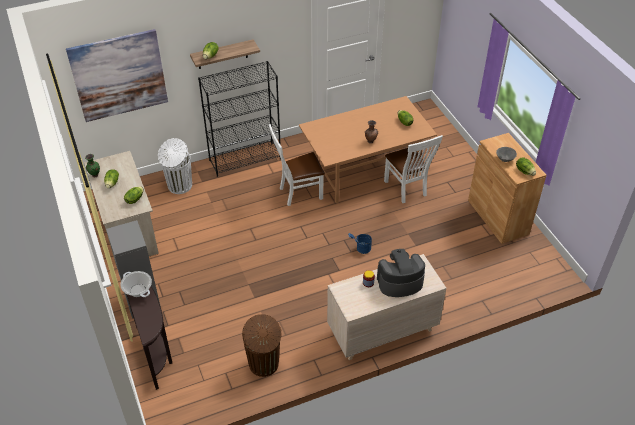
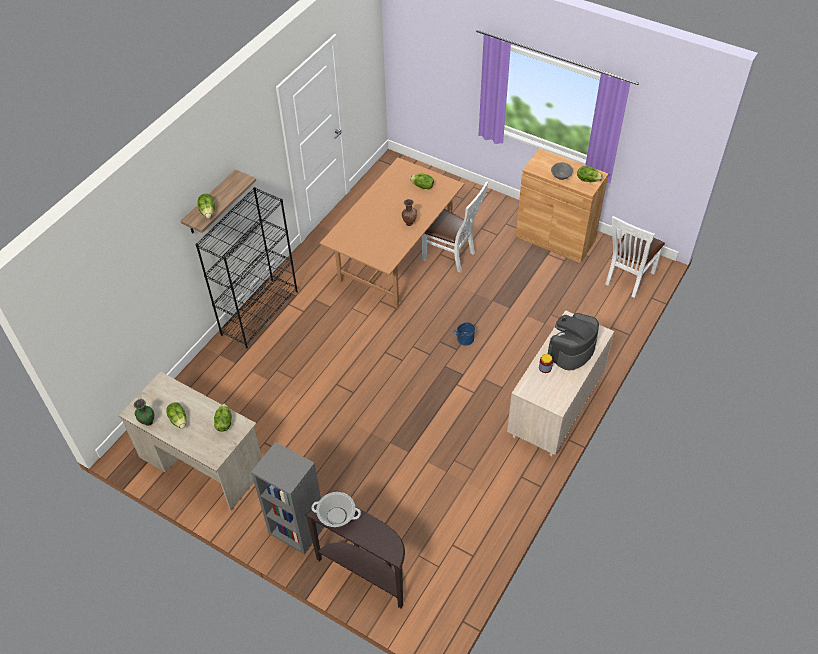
camera: 35 degrees left, 5 degrees up
(119, 75) = (117, 288): picture -> none
(179, 186) = (214, 382): white trash can -> none
(264, 364) = (481, 512): brown trash can -> none
(298, 193) = (350, 318): white chair -> white chair (627, 279)

